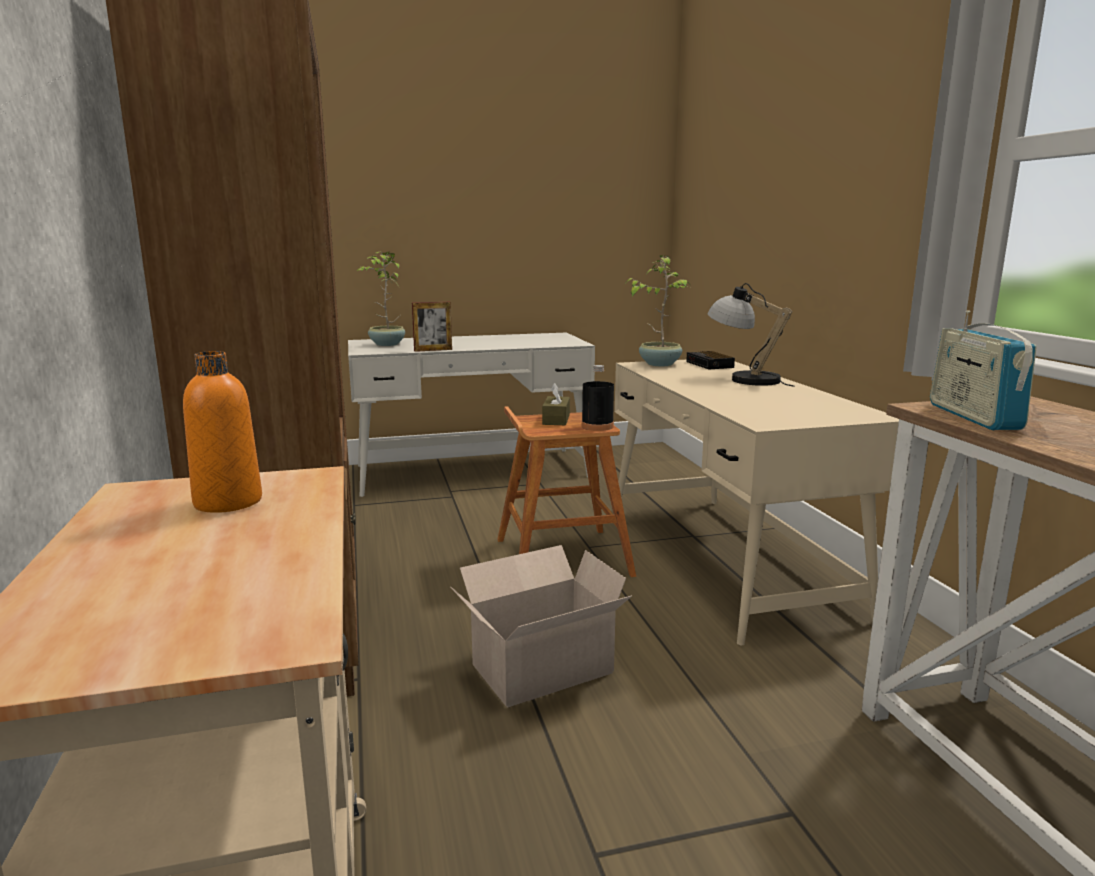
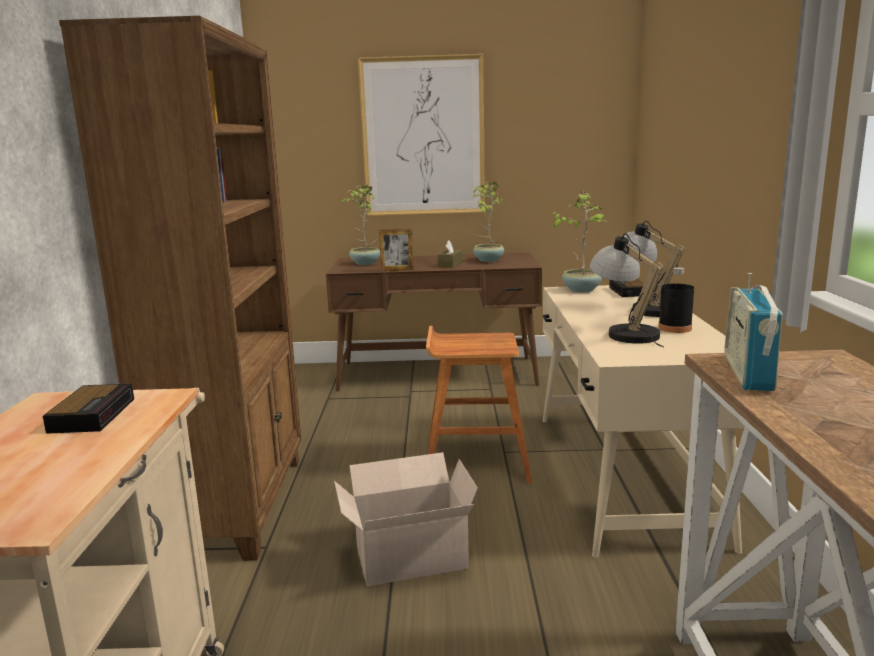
camera: 15 degrees right, 0 degrees up
(228, 502) = (93, 414): orange bottle -> alarm clock
(448, 199) = (423, 137): none -> picture
(472, 471) = (437, 374): white desk -> brown desk
(528, 340) = (487, 260): none -> potted plant
(556, 419) = (471, 339): brown tissue box -> brown tissue box (450, 264)
(597, 426) = (501, 348): black bottle -> black bottle (674, 328)
(747, 400) = (624, 332): none -> table lamp

